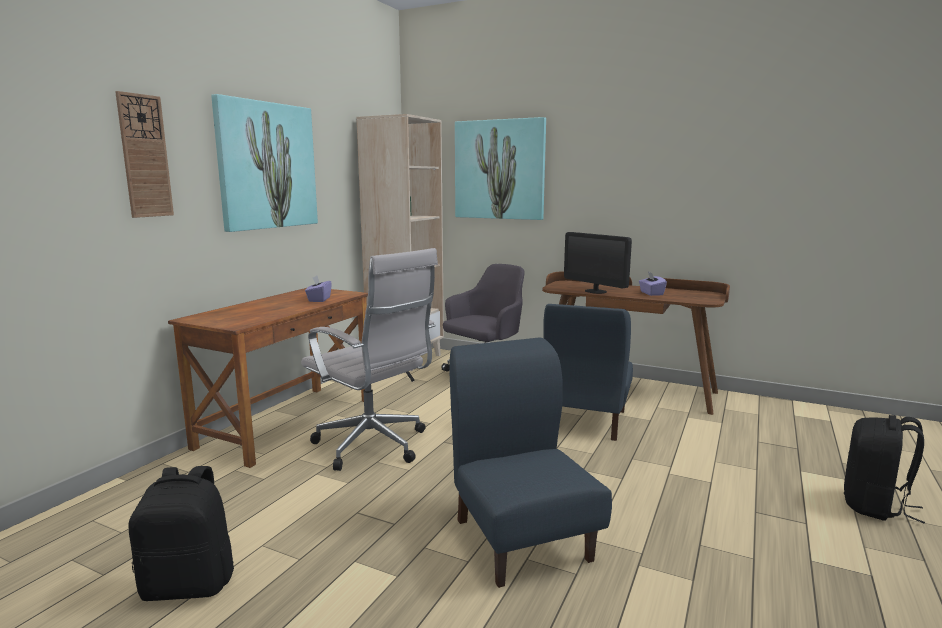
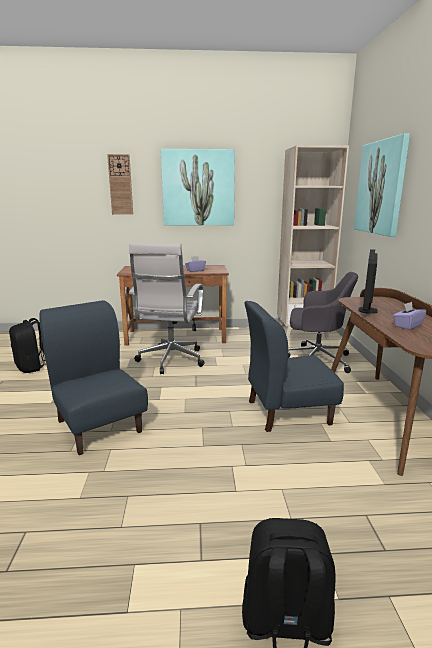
camera: 60 degrees right, 5 degrees up
(522, 538) = (99, 425): blue chair -> blue chair turned 75 degrees counterclockwise

